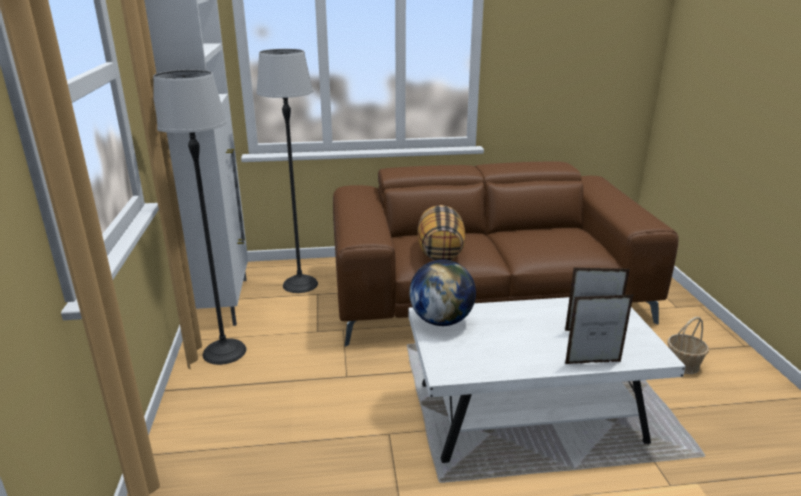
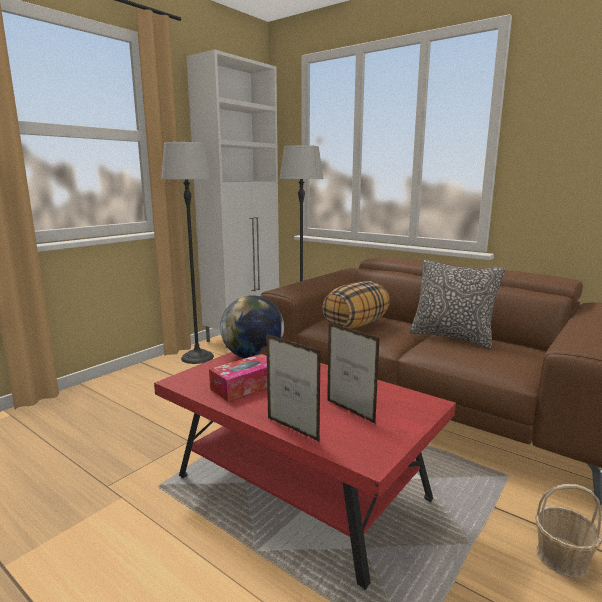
camera: 45 degrees right, 10 degrees down
(497, 348) = (246, 385): none -> tissue box
(521, 238) = (452, 337): none -> pillow
(528, 414) = (300, 489): white coffee table -> red coffee table

